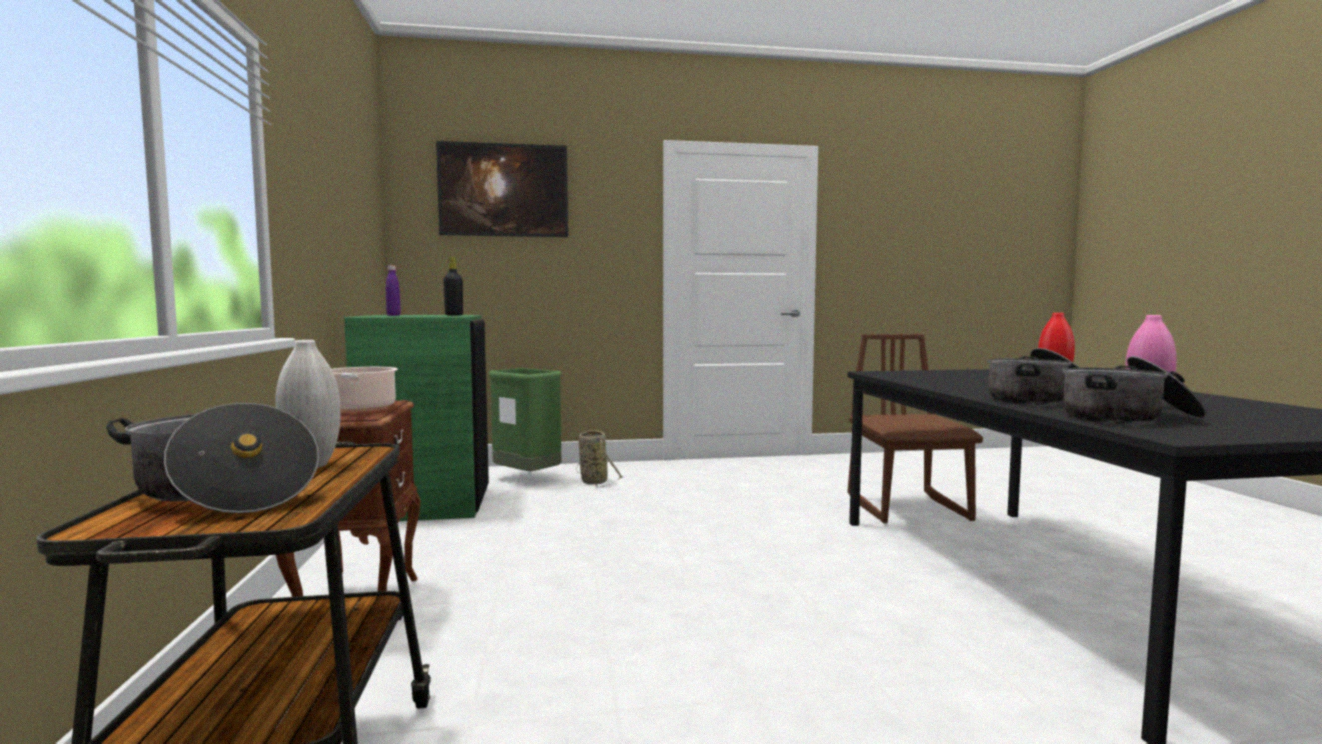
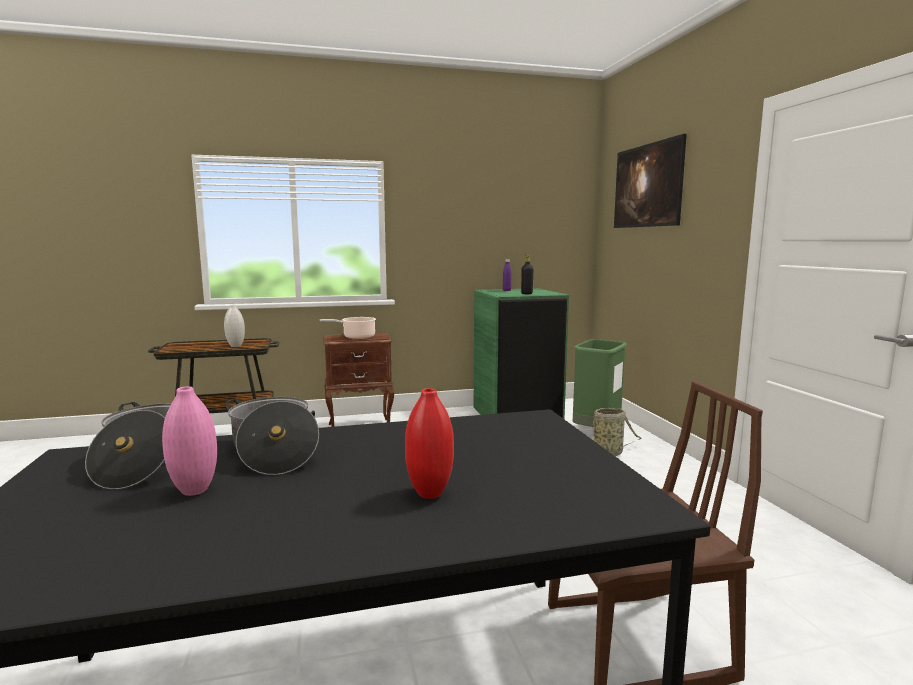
camera: 85 degrees right, 5 degrees up
(222, 492) = (200, 344): cooking pot -> none

